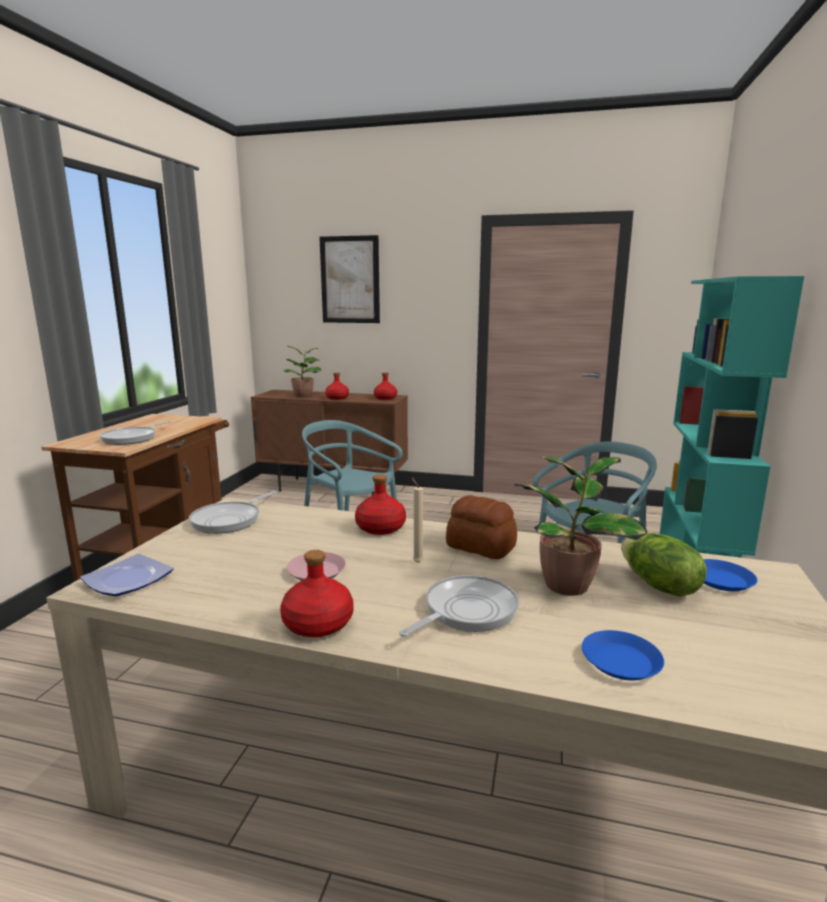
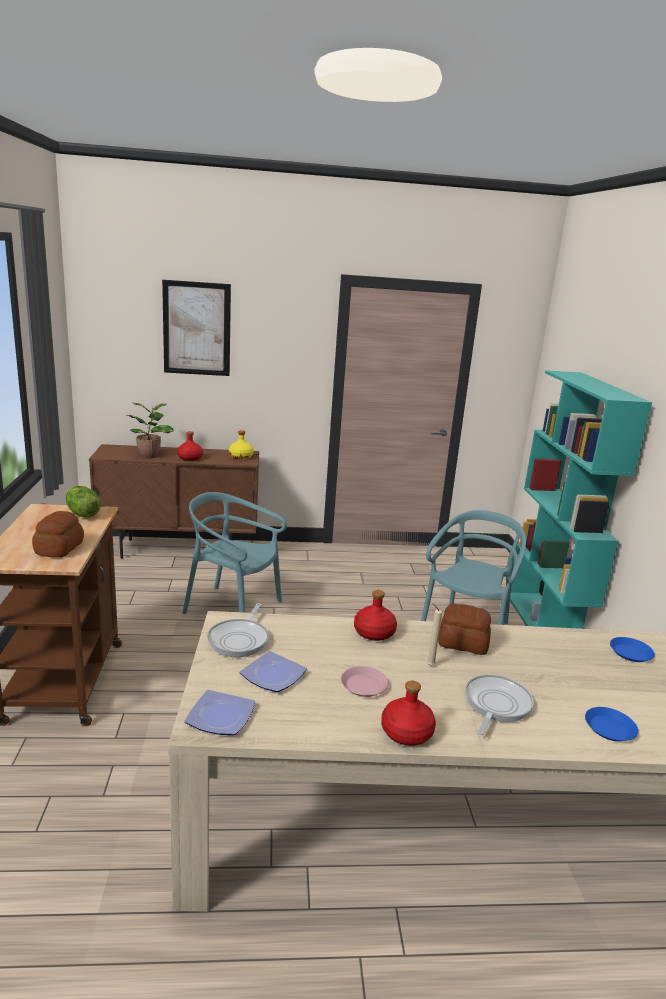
camera: 20 degrees left, 5 degrees up
(132, 438) = (60, 548): frying pan -> bread
(227, 551) = (273, 675): none -> plate
(385, 398) = (241, 457): red bottle -> yellow bottle
(569, 584) = (544, 670): potted plant -> none
(658, 586) = (597, 664): lettuce -> lettuce (82, 514)

